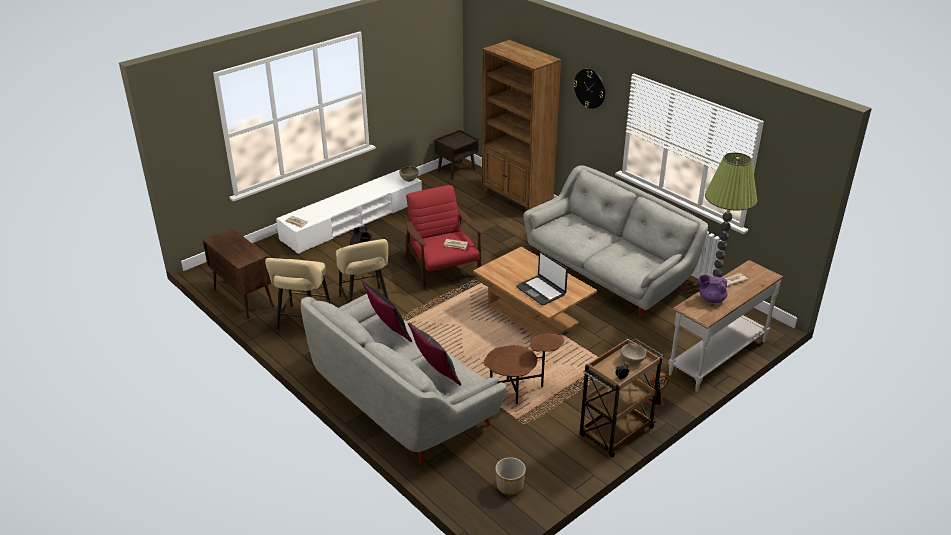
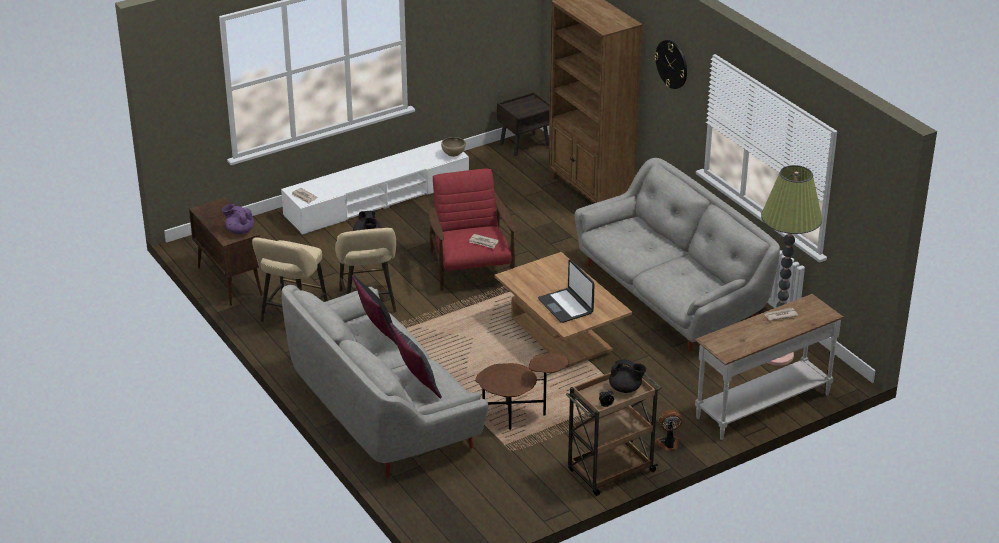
camera: 10 degrees right, 0 degrees up
(510, 486) = (475, 510): planter -> none
(632, 360) = (625, 389): beige bowl -> black teapot
(711, 299) = (744, 333): purple teapot -> purple teapot (239, 231)

